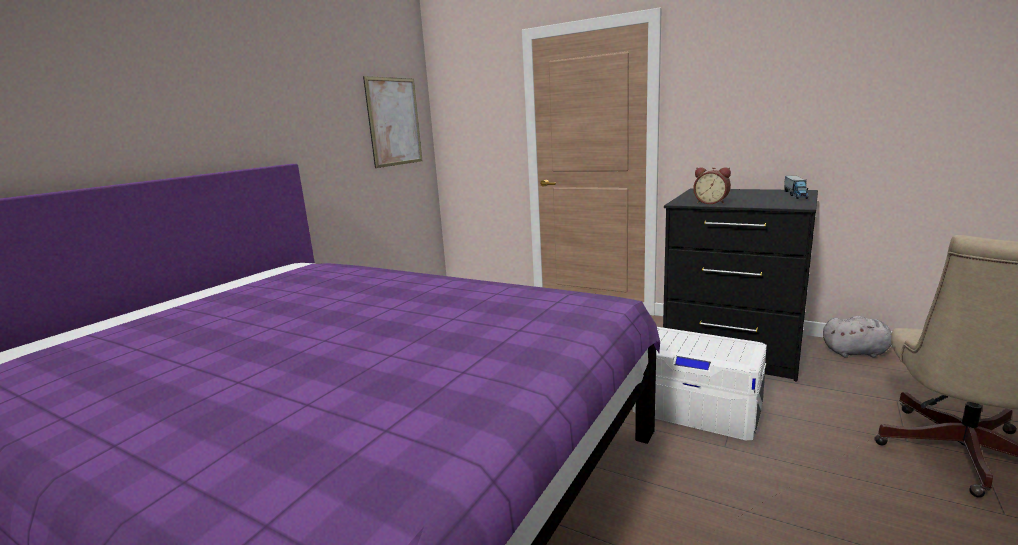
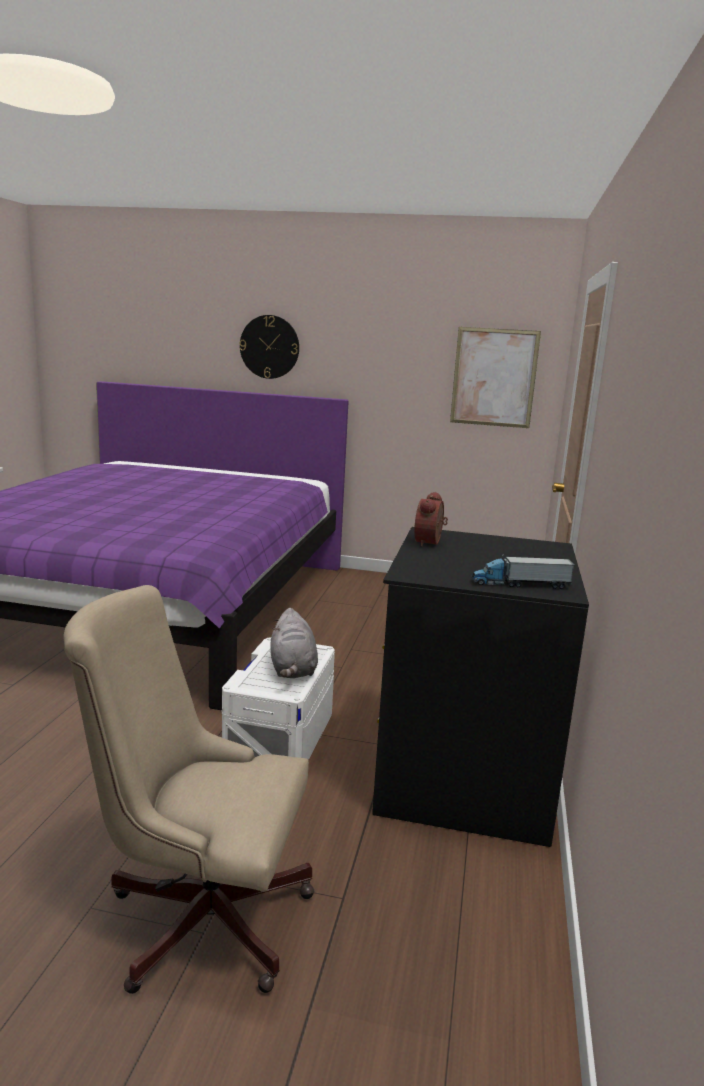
camera: 70 degrees right, 0 degrees up
(177, 110) = (269, 347): none -> wall clock
(857, 352) = (511, 899): grey plush toy -> grey plush toy (292, 670)

